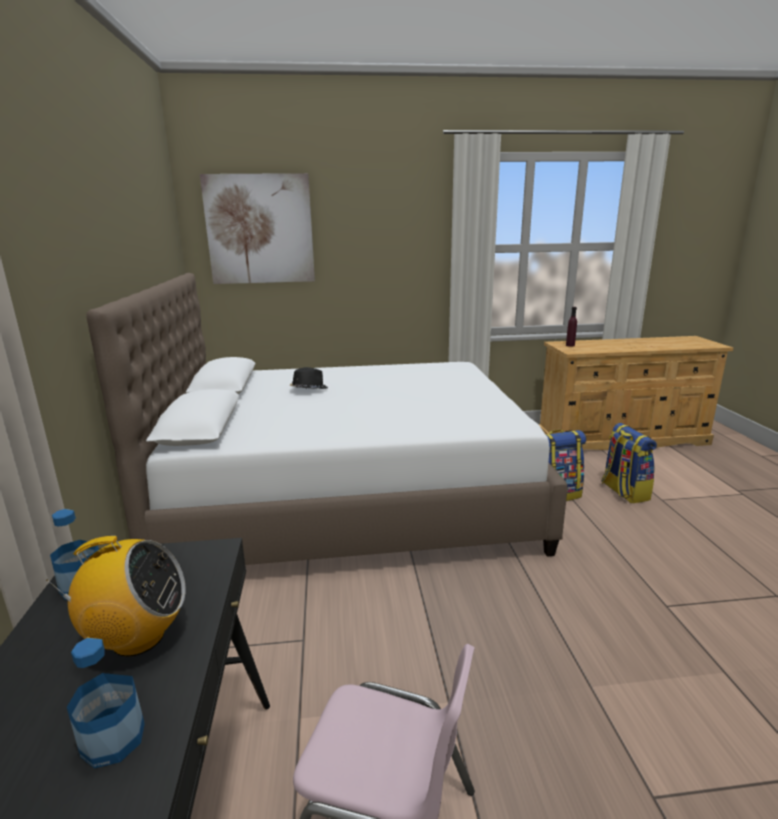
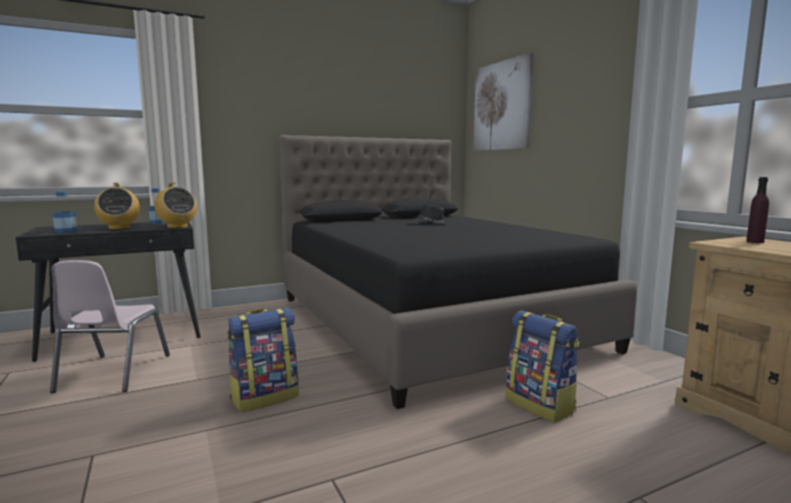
camera: 70 degrees right, 10 degrees down
(203, 555) = (177, 227): none -> radio
(350, 496) = (429, 321): white bed -> black bed
(623, 492) = (619, 458): backpack -> backpack (265, 397)

